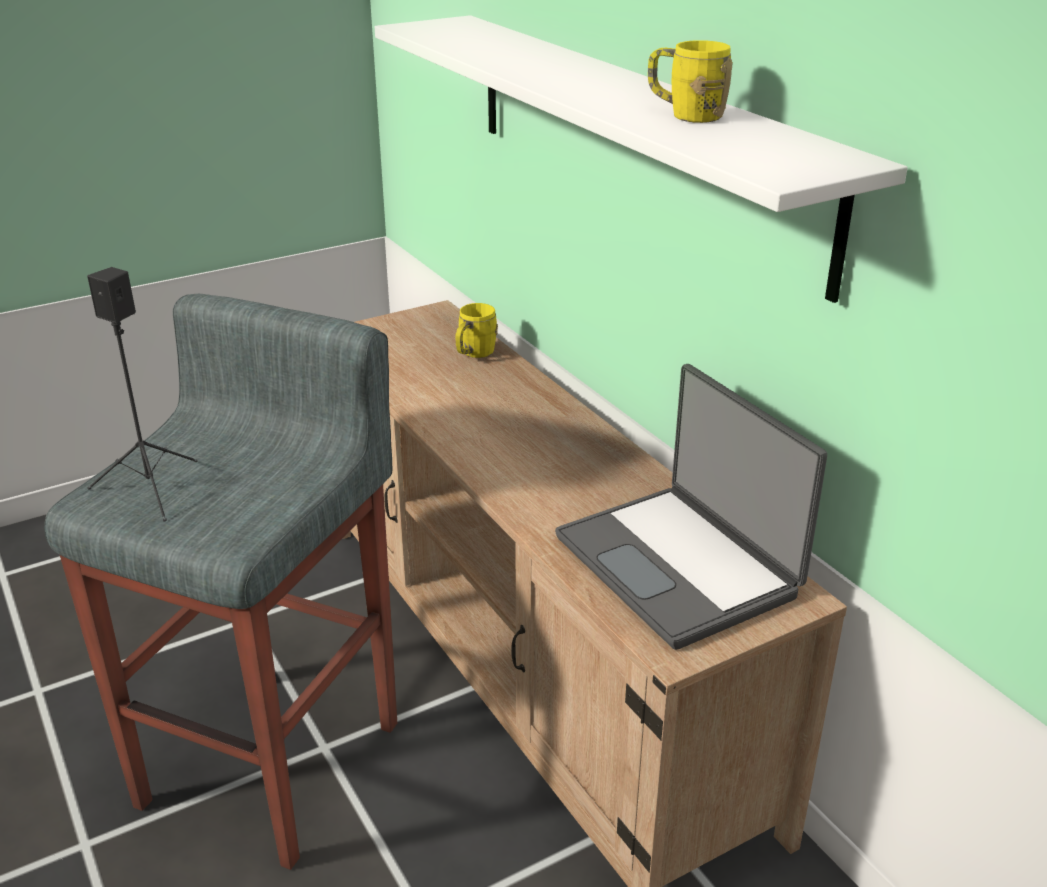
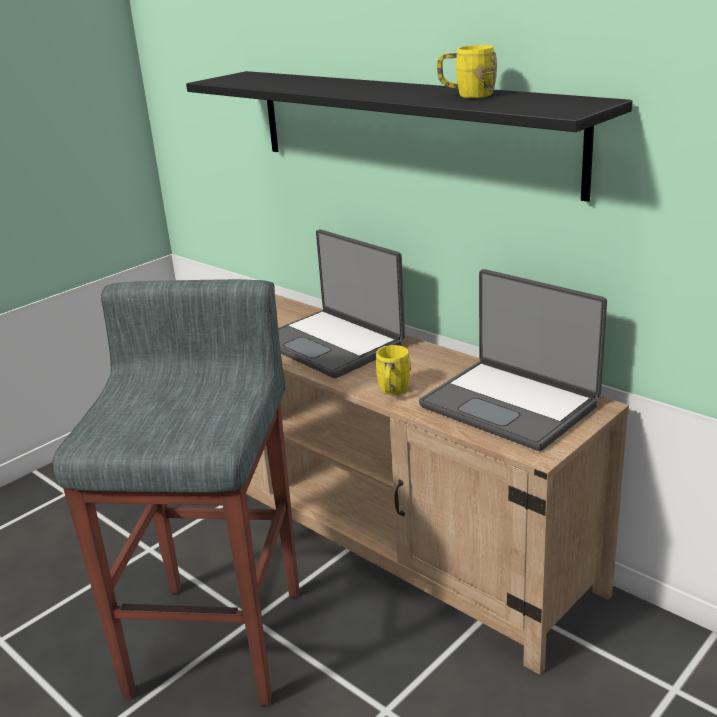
camera: 15 degrees left, 5 degrees down
(151, 489) = (128, 426): black speaker -> none
(474, 354) = (287, 313): yellow mug -> yellow mug (392, 392)
(502, 414) = (332, 344): none -> laptop
(635, 138) = (407, 128): white shelf -> black shelf

